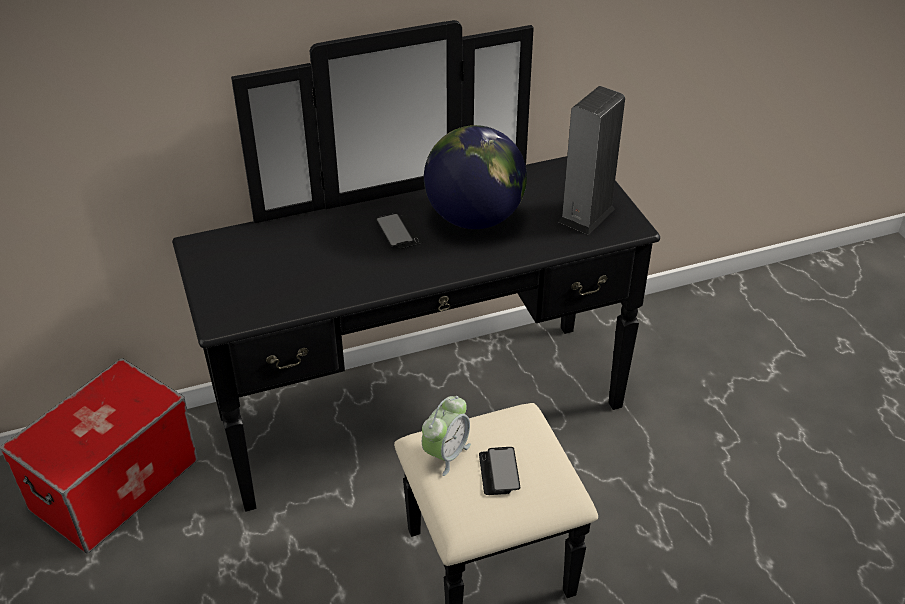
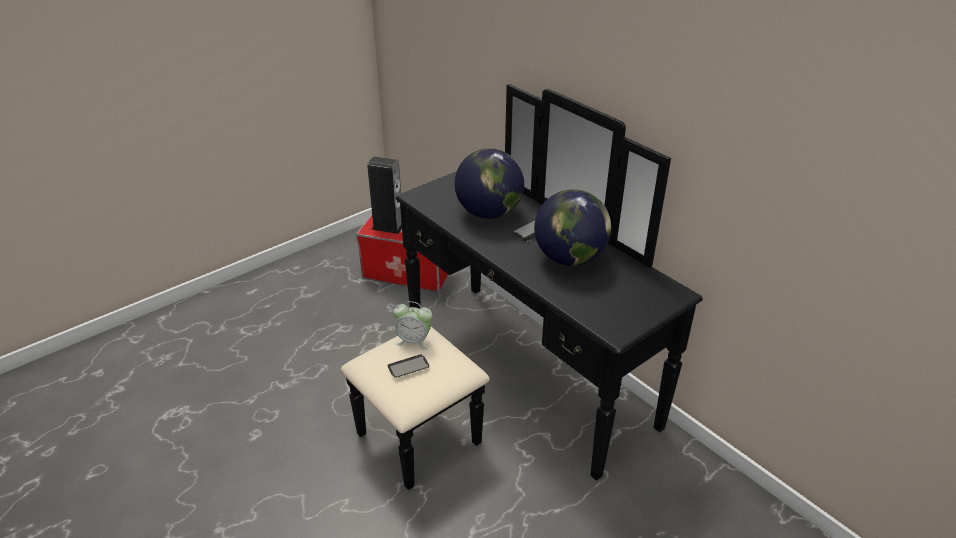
camera: 70 degrees right, 5 degrees down
(324, 257) = (489, 212): none -> globe
(586, 215) = (613, 307): speaker -> speaker (388, 226)

